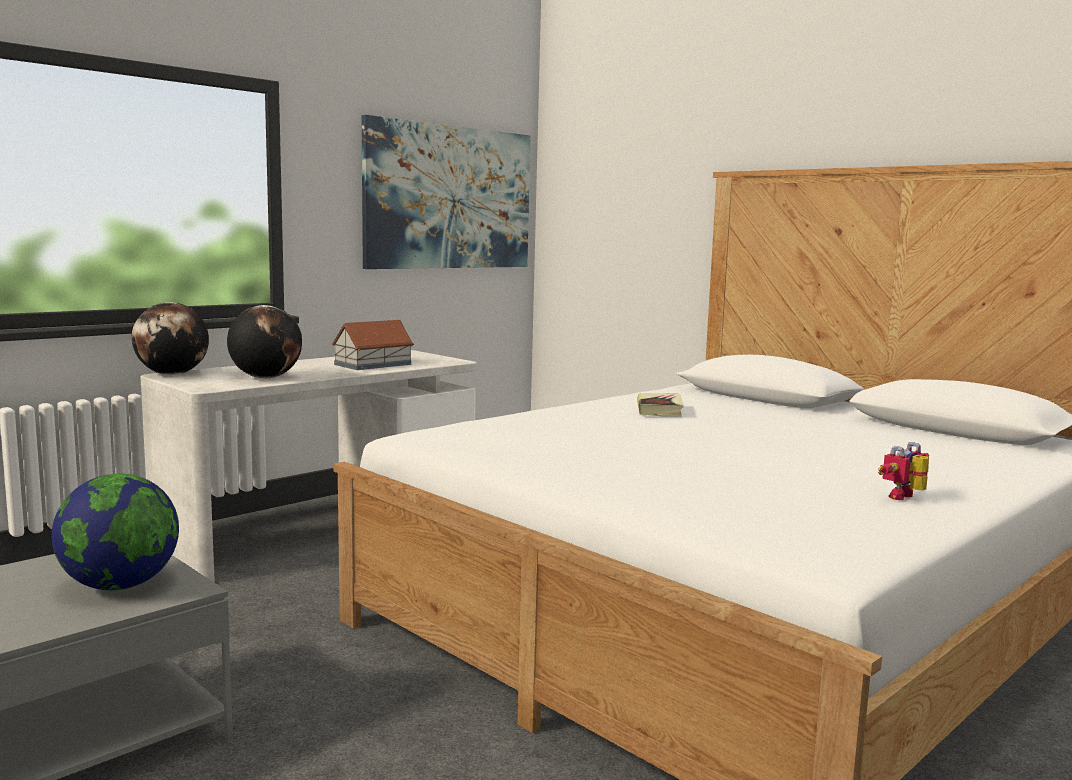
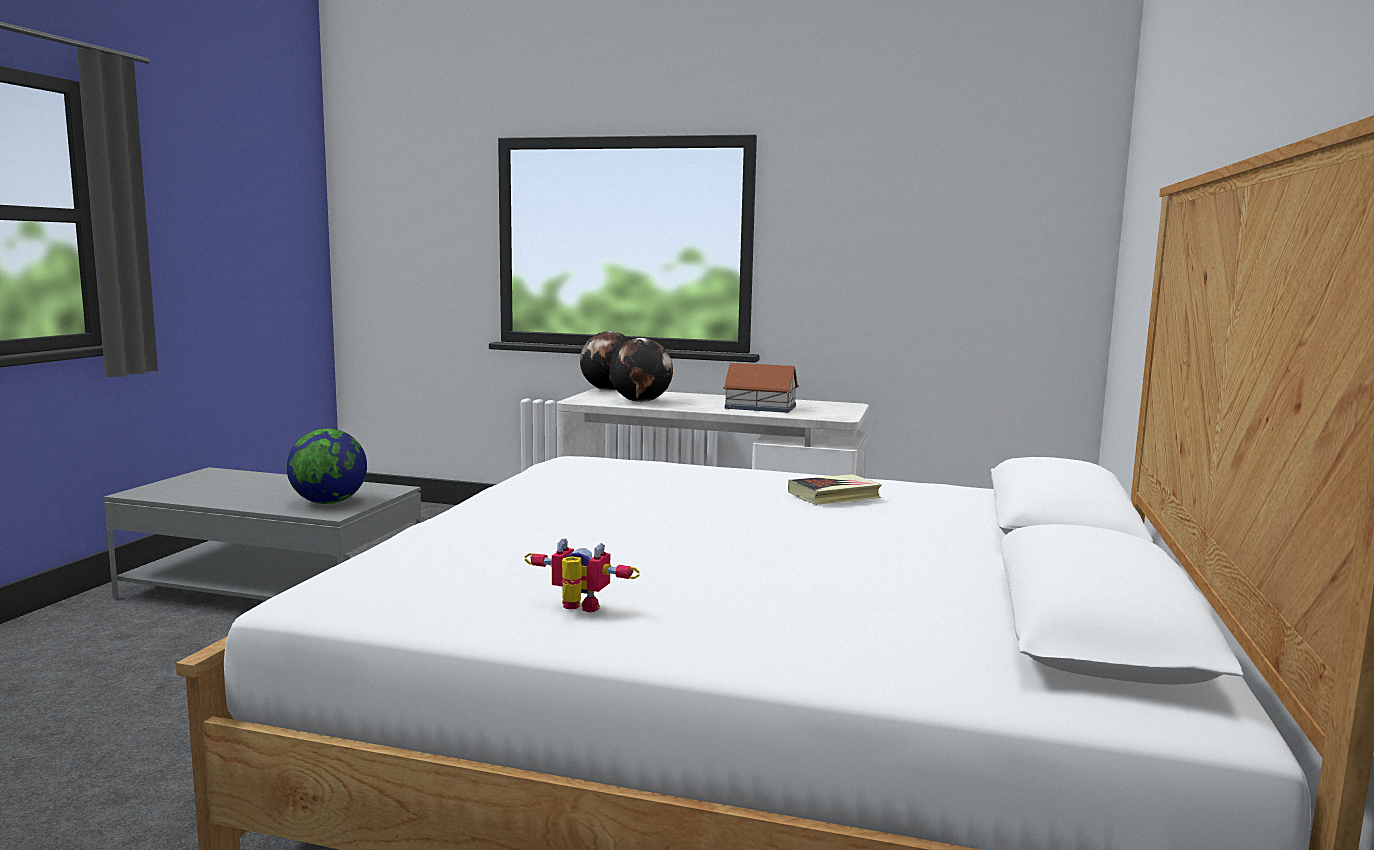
camera: 60 degrees right, 0 degrees up
(450, 197) = (965, 238): picture -> none

